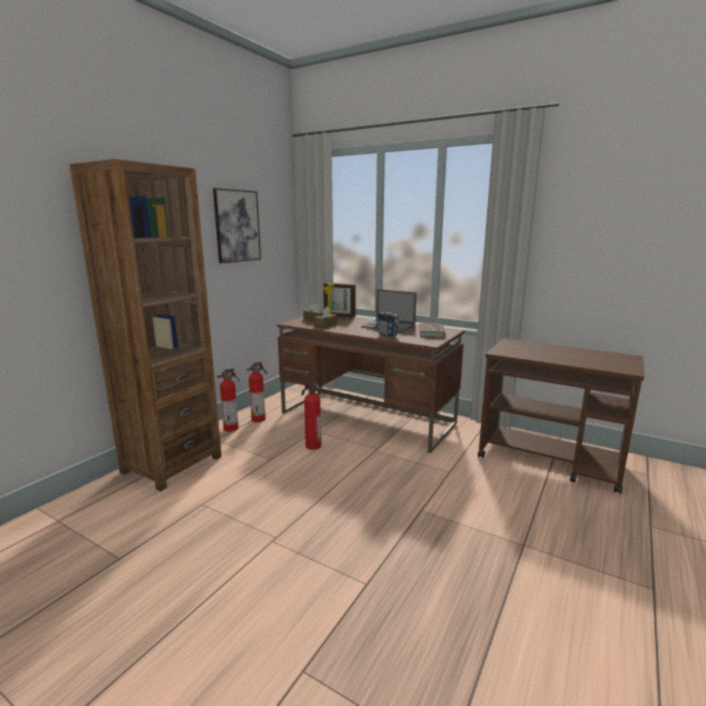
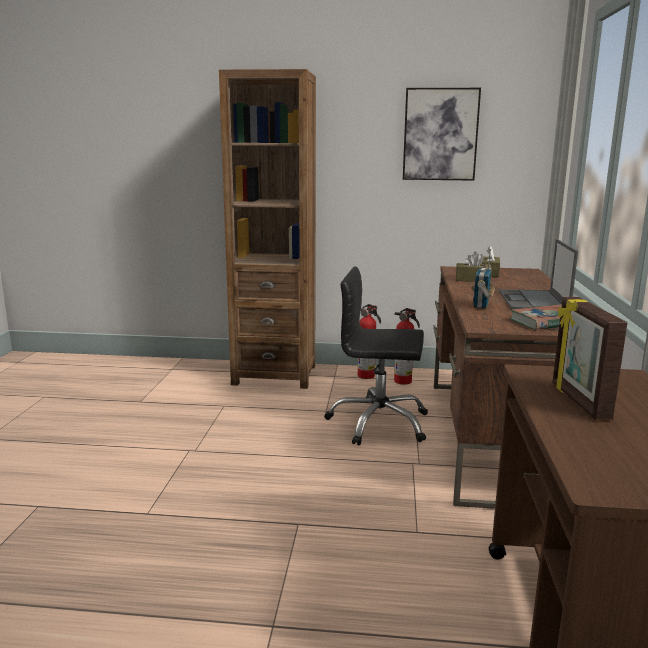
camera: 65 degrees right, 0 degrees up
(312, 445) = (378, 423): fire extinguisher -> black office chair
(339, 316) = (537, 277): picture frame -> picture frame (578, 401)

